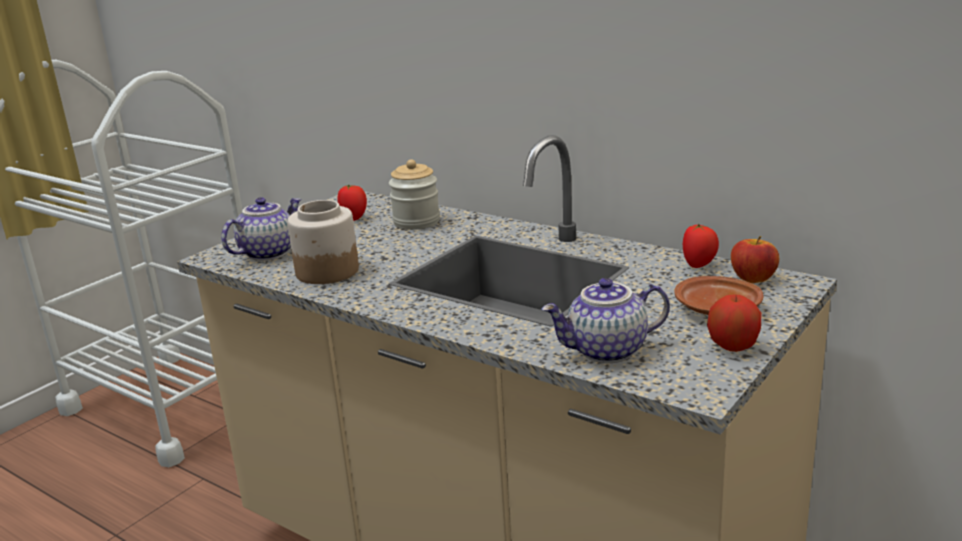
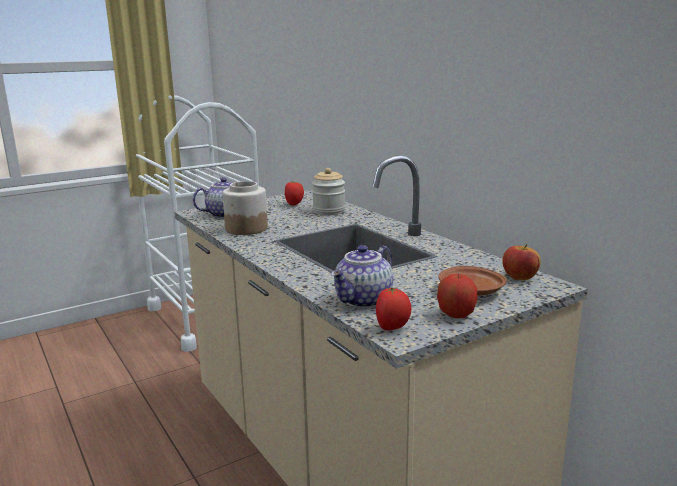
camera: 20 degrees right, 5 degrees down
(607, 351) = (364, 301): teapot -> teapot turned 60 degrees counterclockwise
(699, 265) = (489, 263): tomato -> tomato (393, 328)

